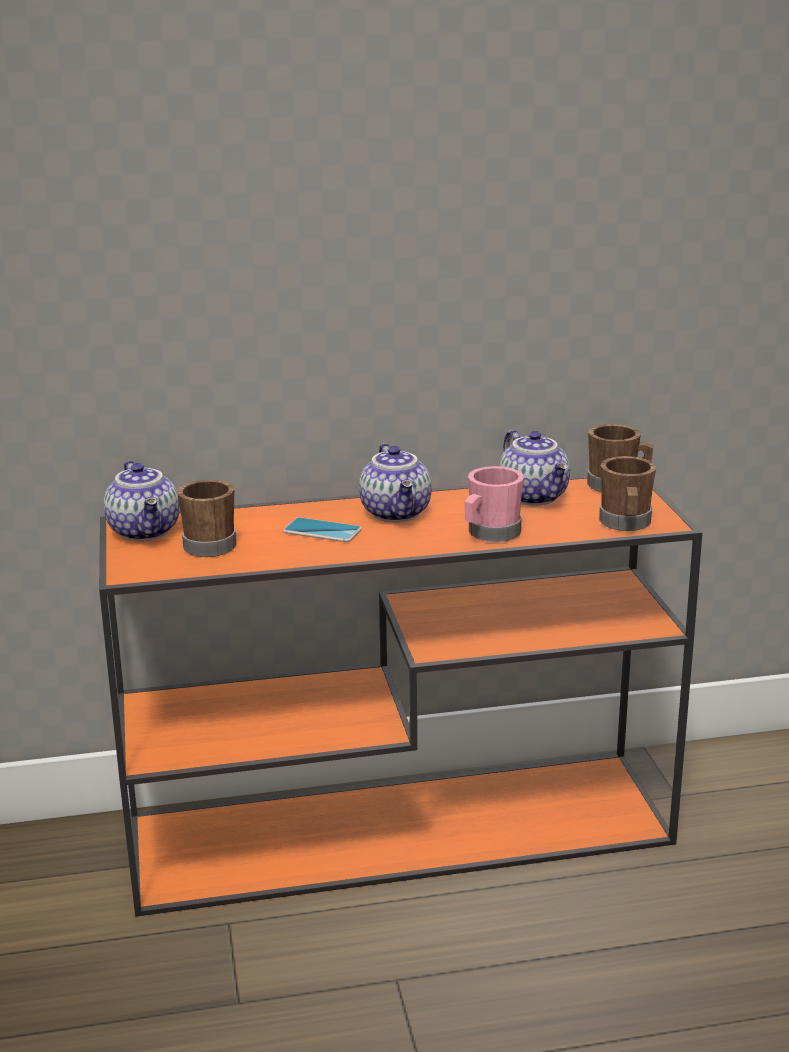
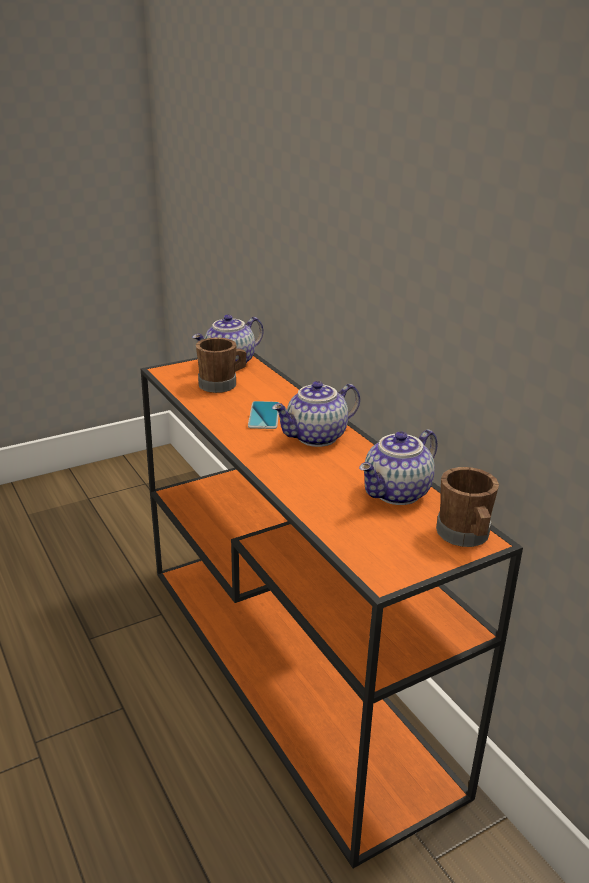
camera: 70 degrees right, 5 degrees up
(490, 534) = (297, 482): pink mug -> none
(625, 524) = (366, 551): brown mug -> none

